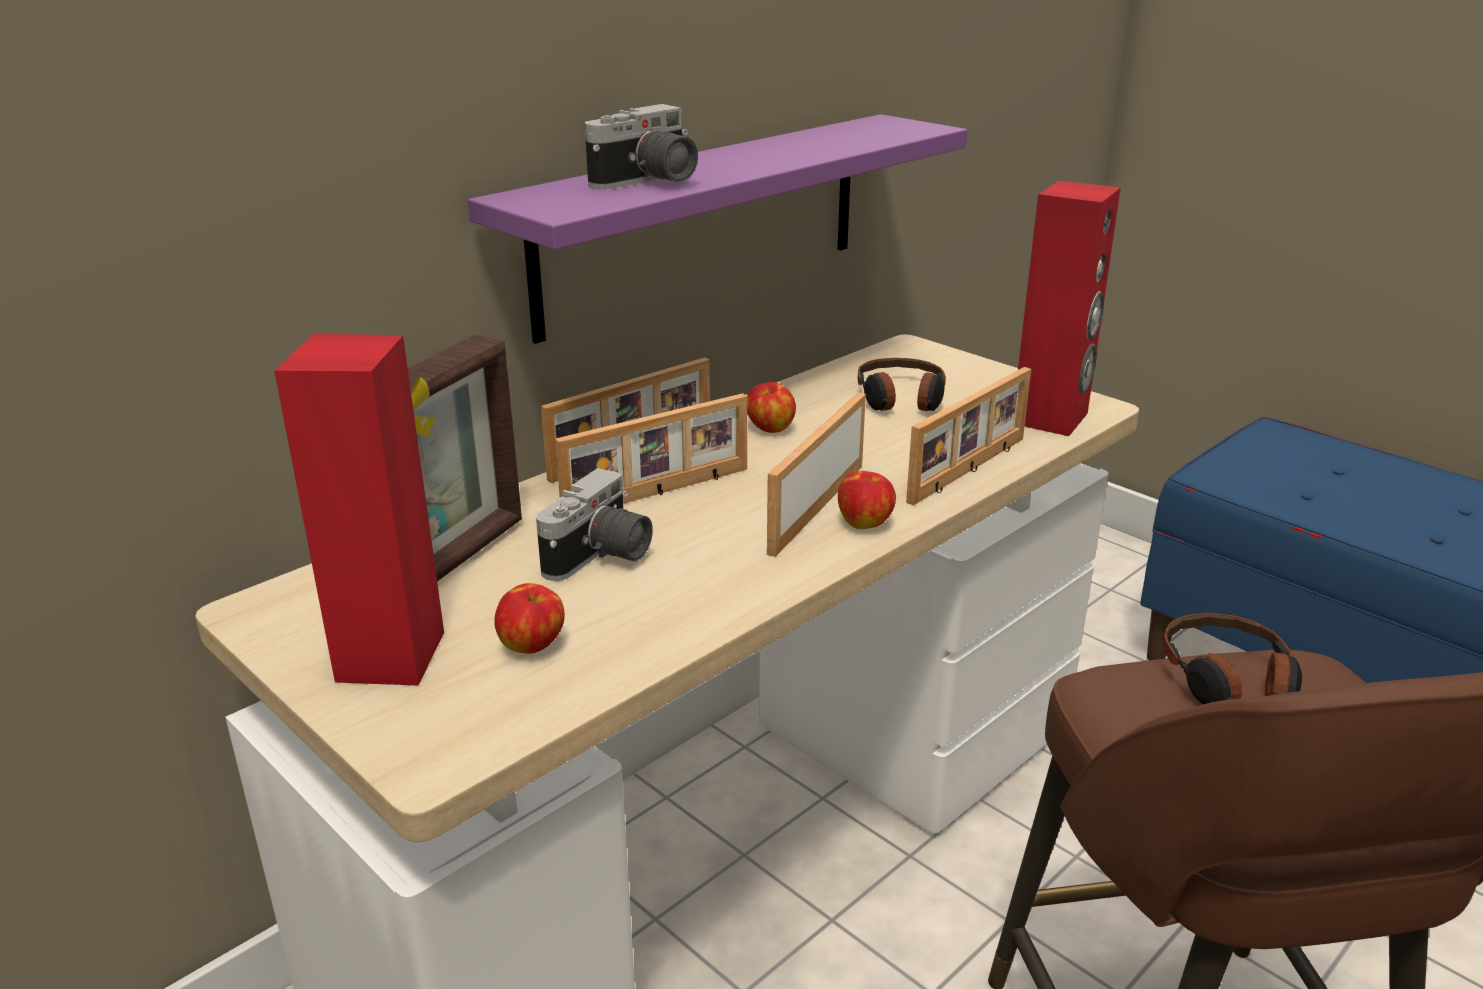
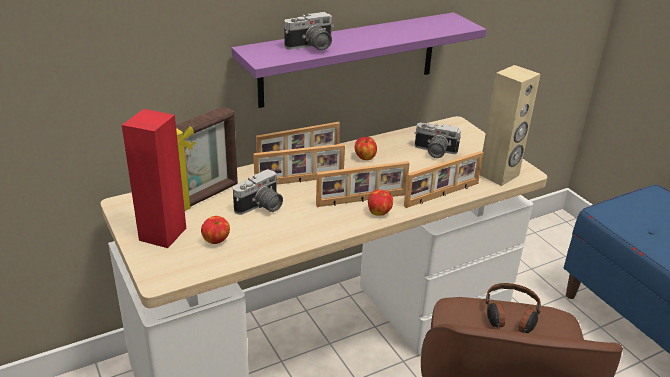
camera: 15 degrees right, 5 degrees up
(814, 507) = (362, 200): picture frame -> picture frame turned 150 degrees counterclockwise
(901, 399) = (434, 152): headphones -> camera
(1051, 418) = (499, 175): red speaker -> beige speaker

